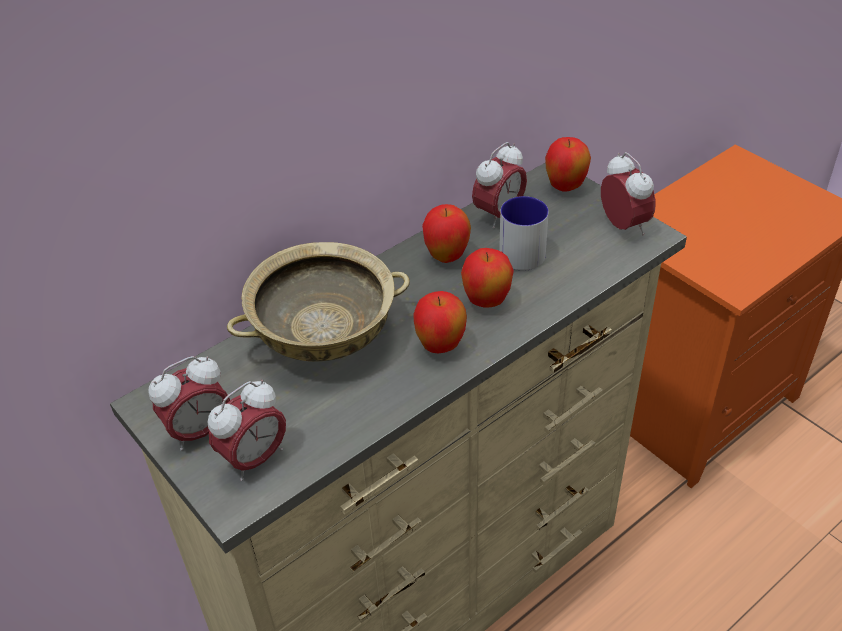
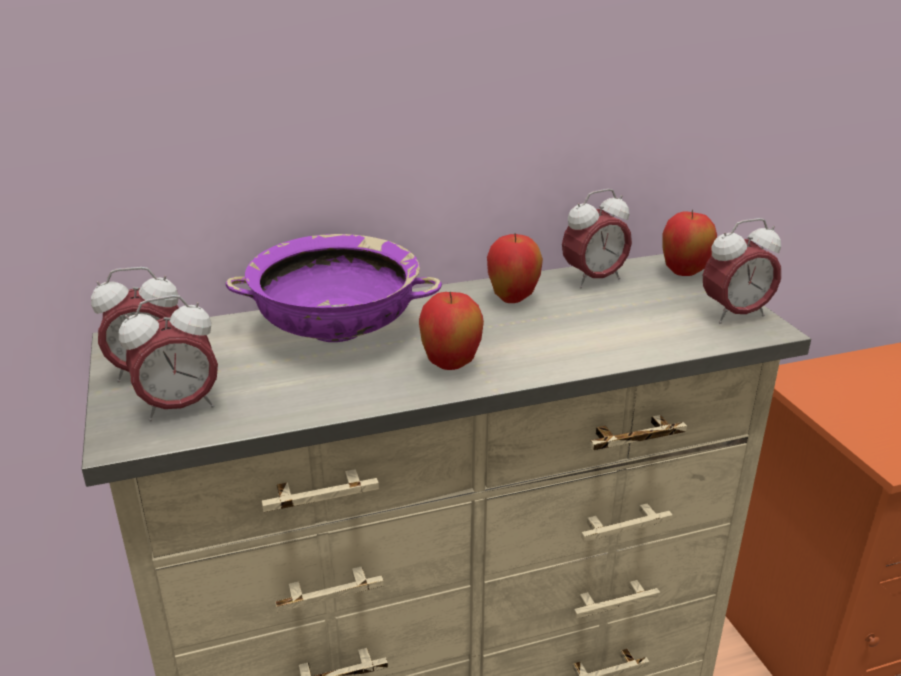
camera: 20 degrees right, 15 degrees down
(325, 334) = (339, 329): beige bowl -> purple bowl
(486, 302) = (529, 342): apple -> none
(523, 249) = (602, 310): mug -> none
(623, 226) = (734, 315): alarm clock -> alarm clock turned 75 degrees clockwise

